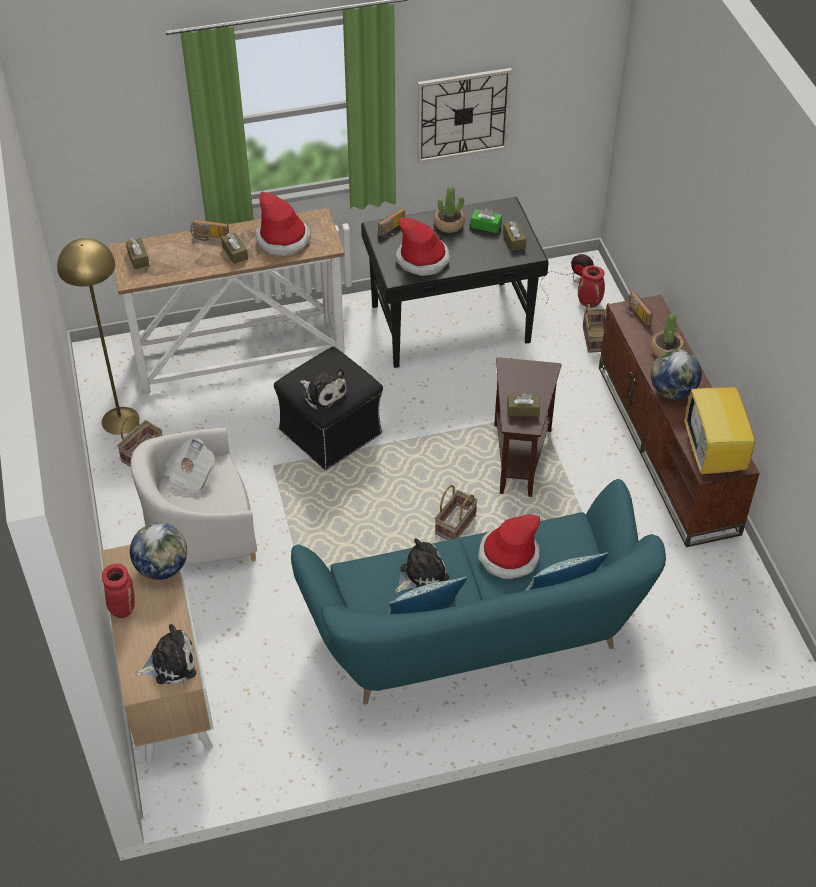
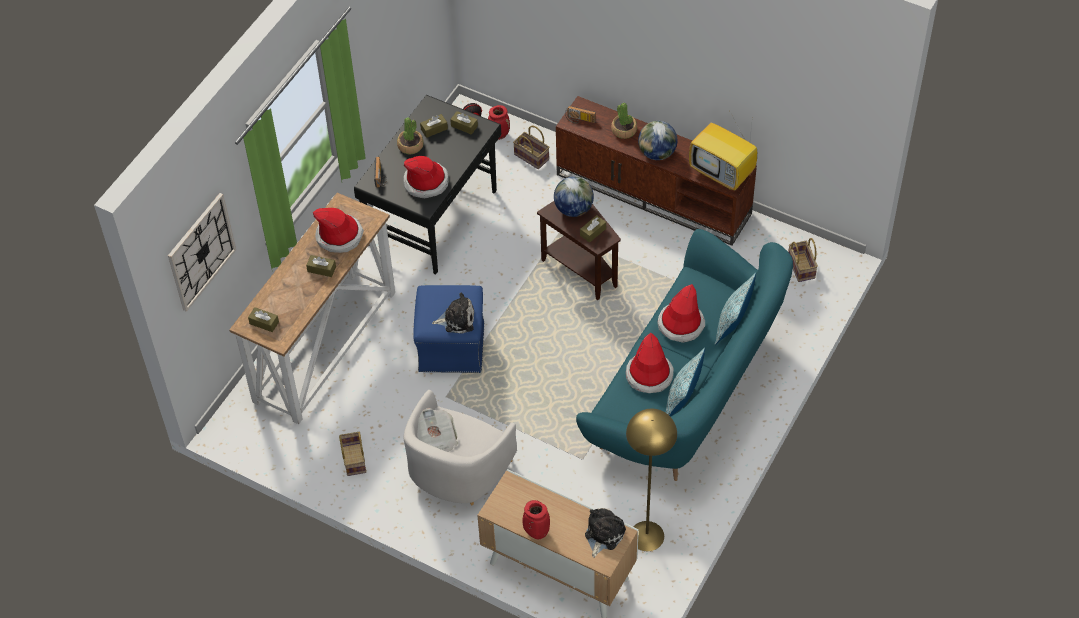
camera: 45 degrees left, 5 degrees up
(120, 420) = (309, 452): yellow floor lamp -> yellow floor lamp (647, 536)
(162, 568) = (526, 492): globe -> globe (573, 209)
(209, 237) = (289, 272): radio -> none
(331, 431) = (451, 346): black ottoman -> blue ottoman
(421, 574) = (649, 375): plush toy -> hat
(455, 525) = (597, 340): basket -> basket (802, 268)
(463, 115) = (378, 61): wall clock -> wall clock (201, 251)
(485, 226) = (434, 129): green tissue box -> brown tissue box

